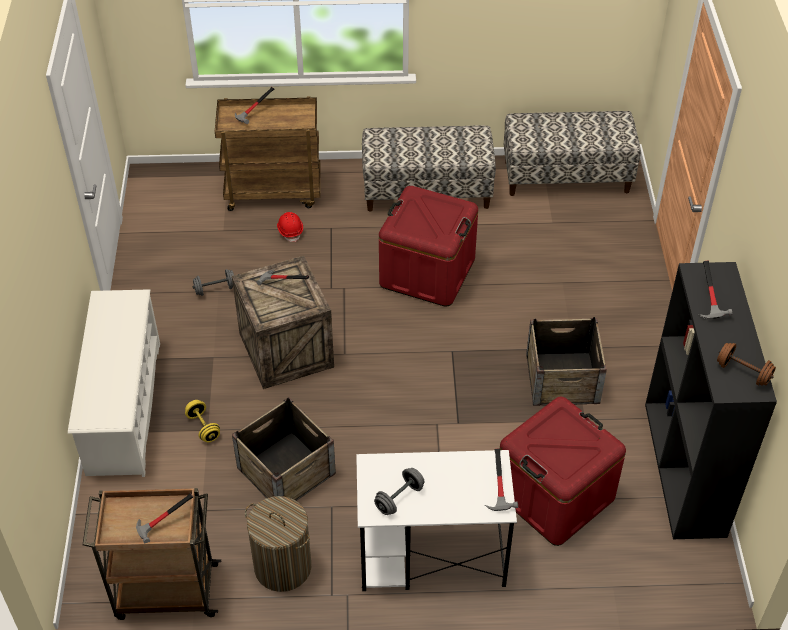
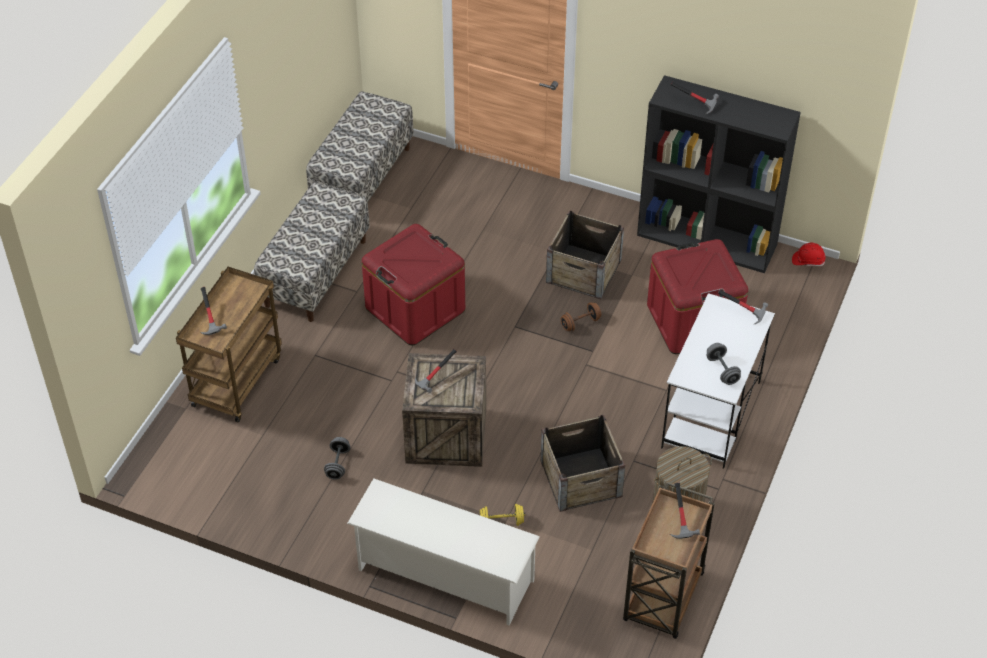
camera: 65 degrees left, 0 degrees up
(290, 230) = (298, 385): red hard hat -> red hard hat (808, 261)
(743, 372) = (768, 116): brown dumbbell -> brown dumbbell (580, 323)

